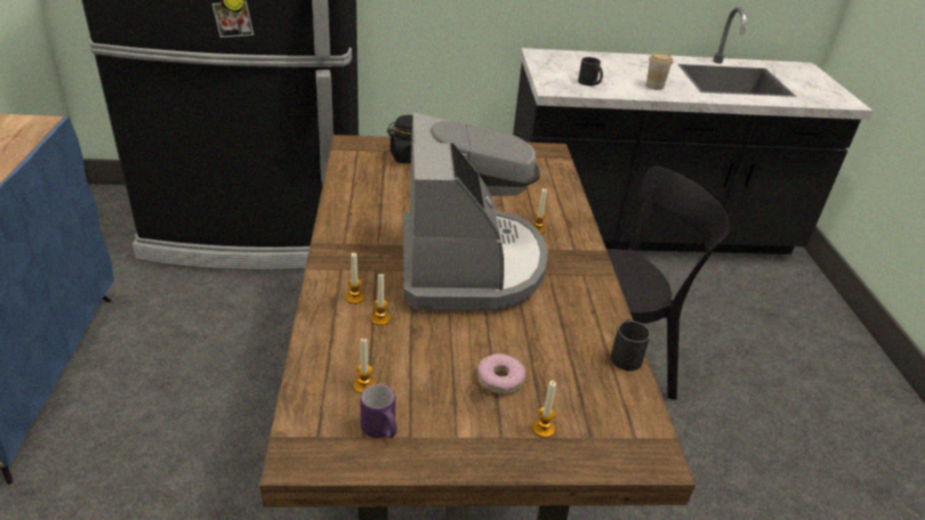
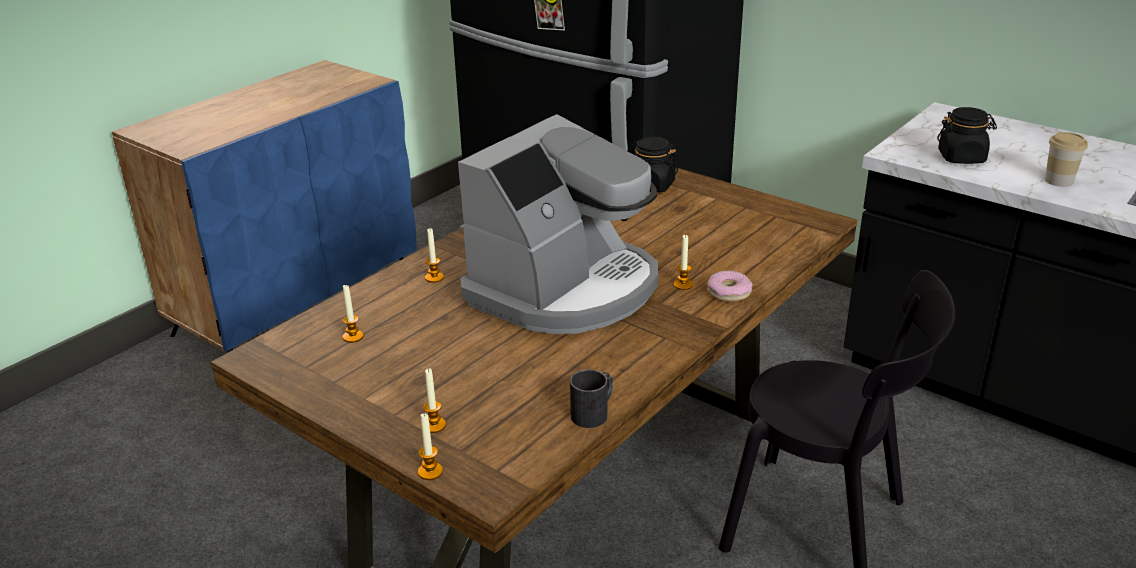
camera: 45 degrees right, 5 degrees down
(380, 319) = (431, 299): candle -> candle (430, 472)
(381, 431) = (321, 369): purple mug -> none
(500, 379) = (455, 378): donut -> donut (729, 292)
(590, 83) = (961, 158): black mug -> black jar

